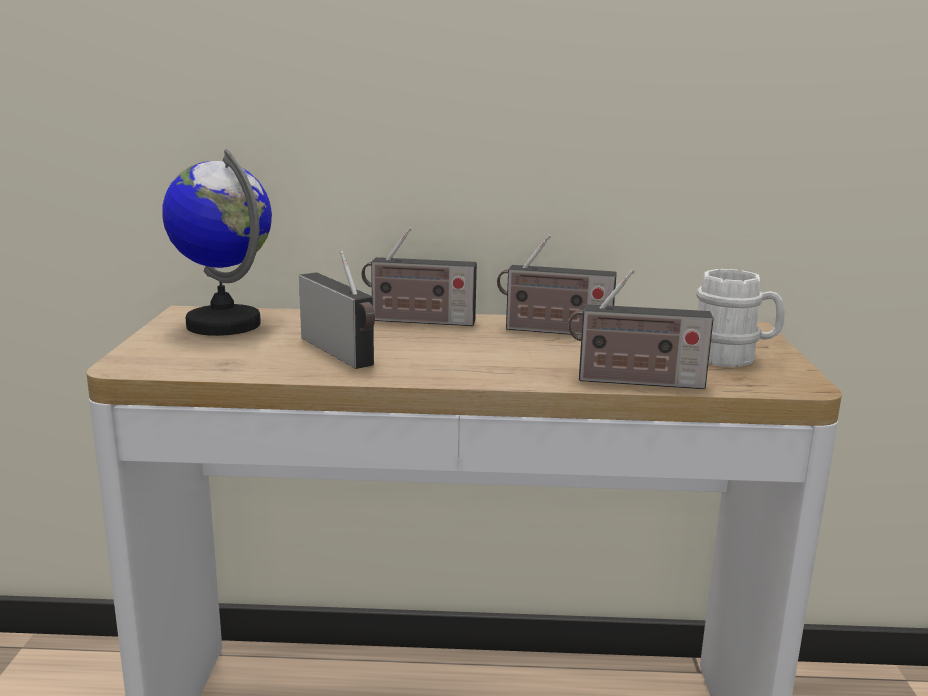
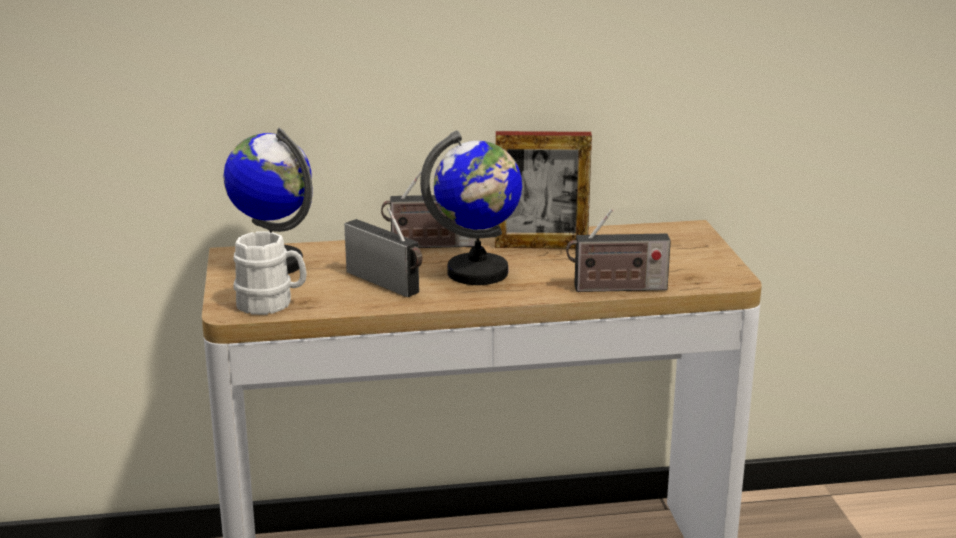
camera: 10 degrees left, 5 degrees up
(460, 351) = (478, 273): none -> globe
(553, 331) = (541, 245): radio -> picture frame
(732, 358) = (682, 259): white mug -> white mug (272, 304)

